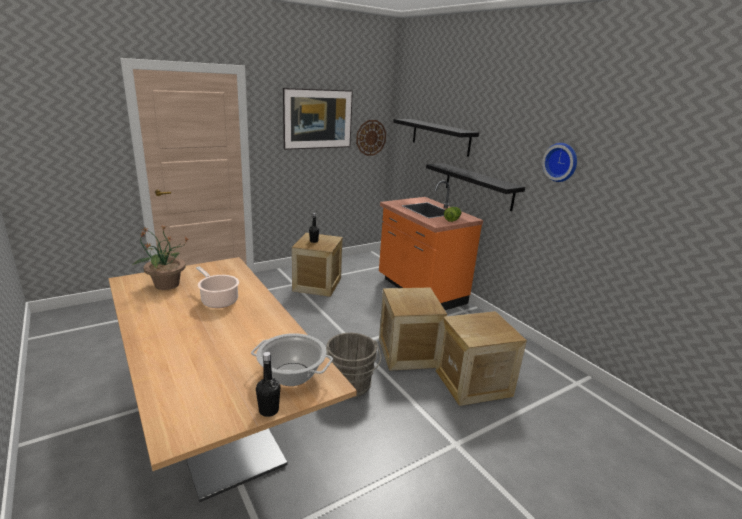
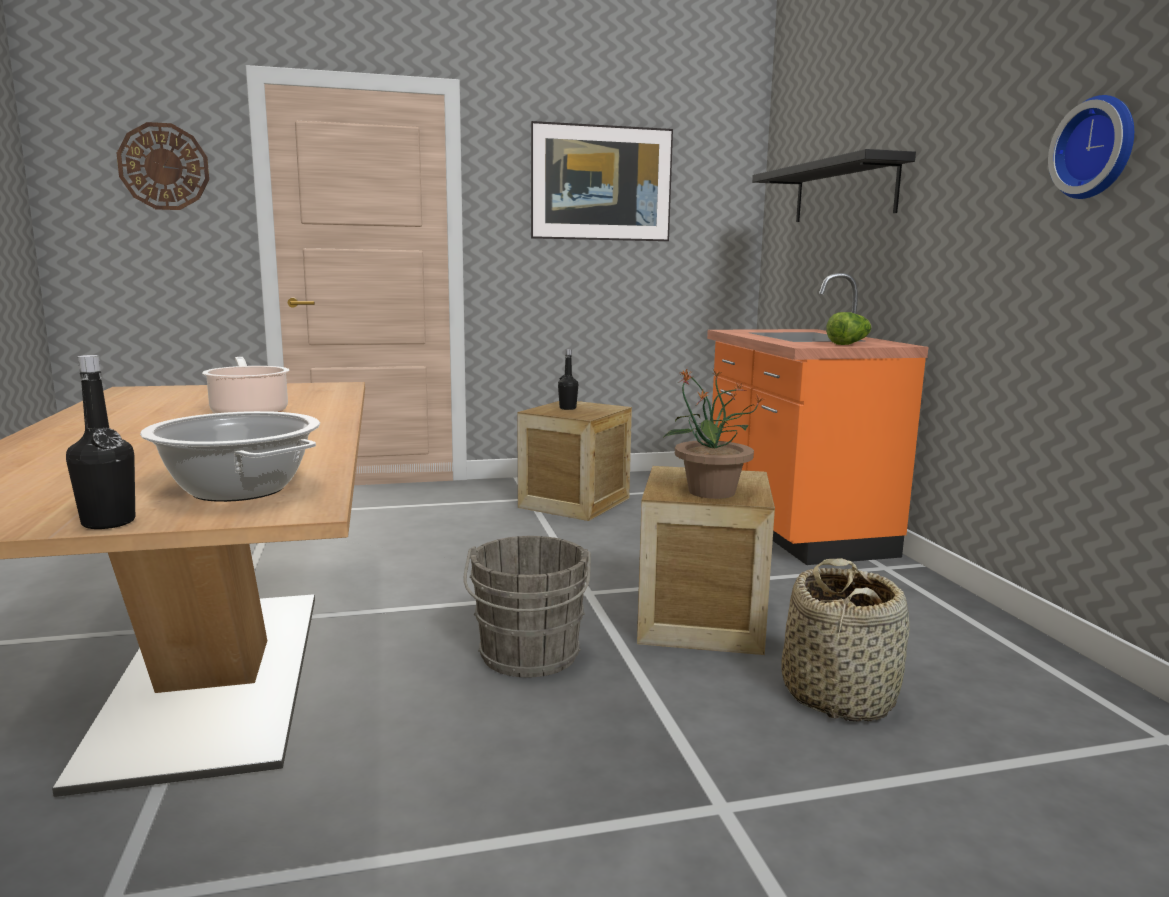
camera: 20 degrees right, 10 degrees down
(166, 285) = (189, 396): potted plant -> potted plant (710, 492)
(371, 137) = (715, 225): wall clock -> wall clock (164, 167)
(473, 383) = (839, 695): crate -> basket
(478, 186) = (918, 272): black shelf -> none

